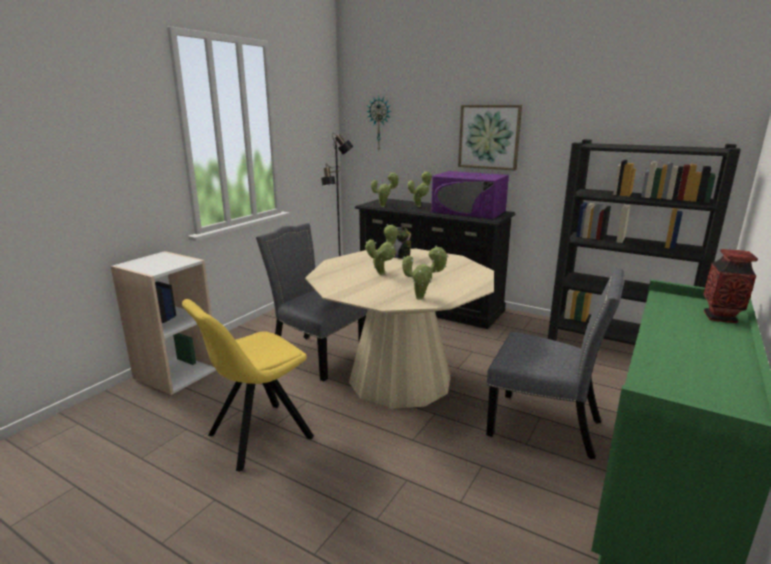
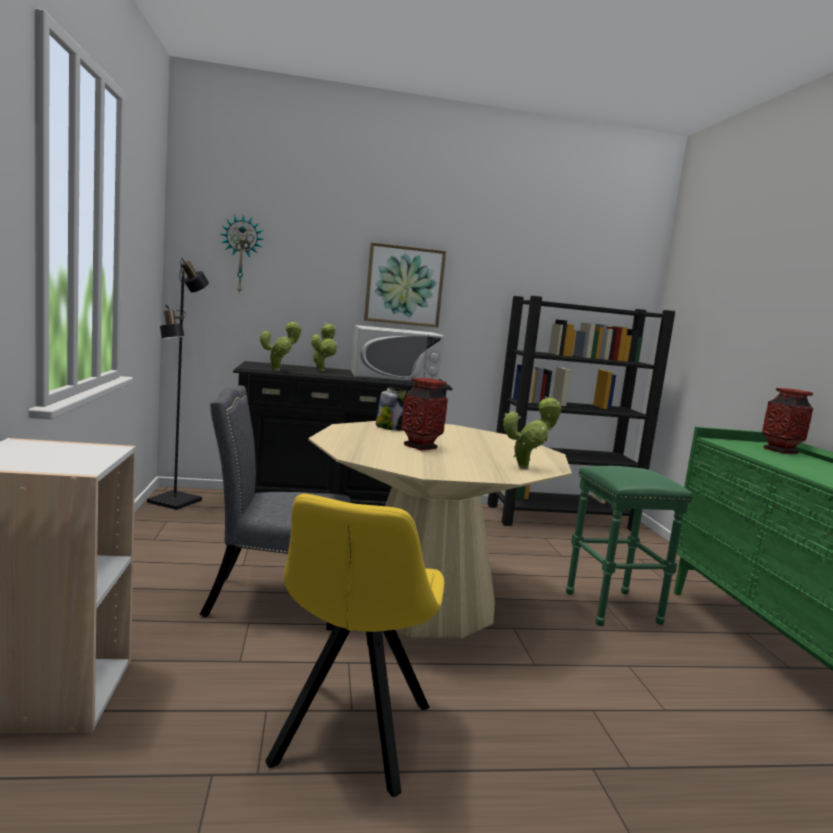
camera: 40 degrees left, 10 degrees down
(383, 273) = (420, 447): potted plant -> vase
(468, 211) = (393, 376): purple microwave -> white microwave
(542, 425) = (615, 608): grey chair -> green stool

